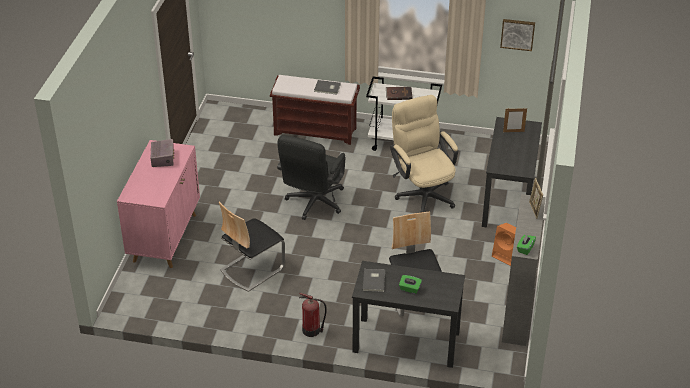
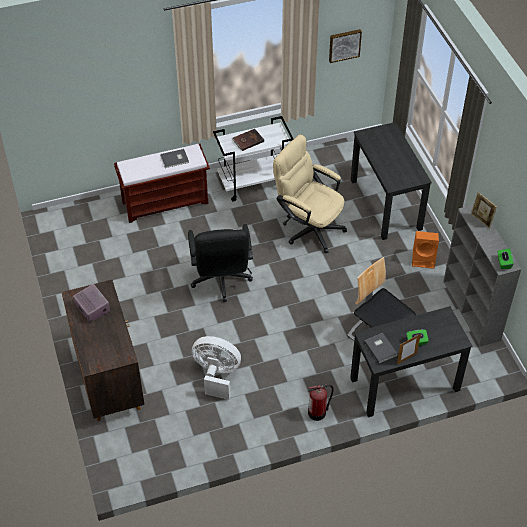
camera: 30 degrees left, 10 degrees up
(165, 237) = (109, 379): pink cabinet -> brown cabinet
(252, 269) = (216, 375): chair -> white fan
(513, 131) = (379, 141): picture frame -> picture frame (406, 358)

